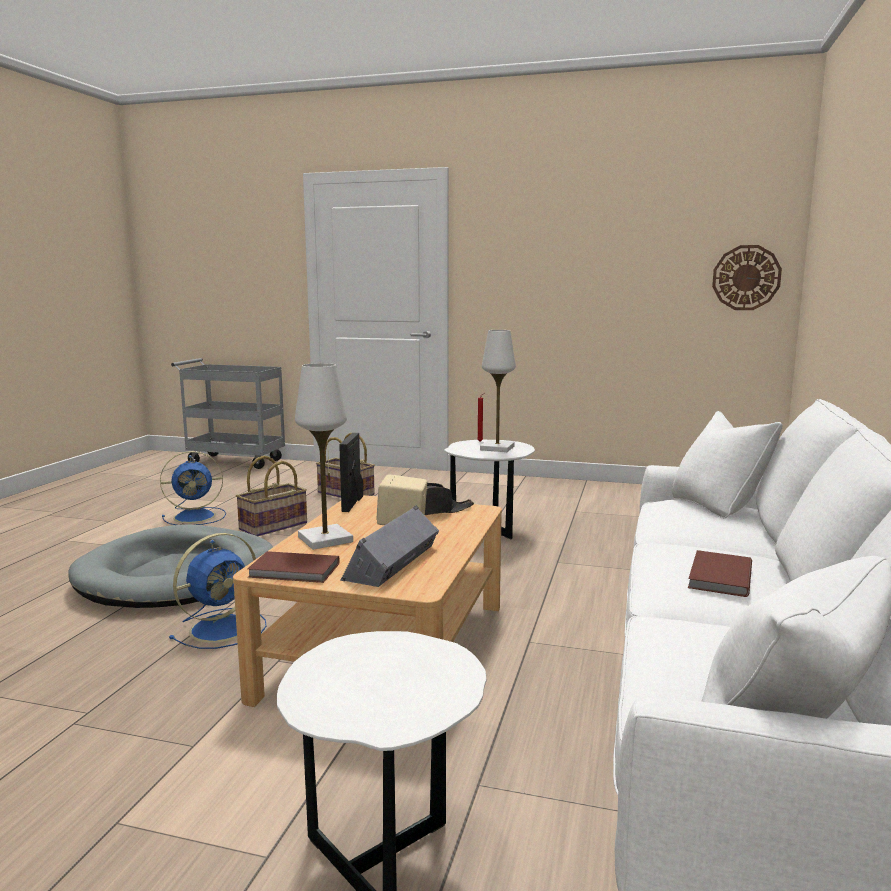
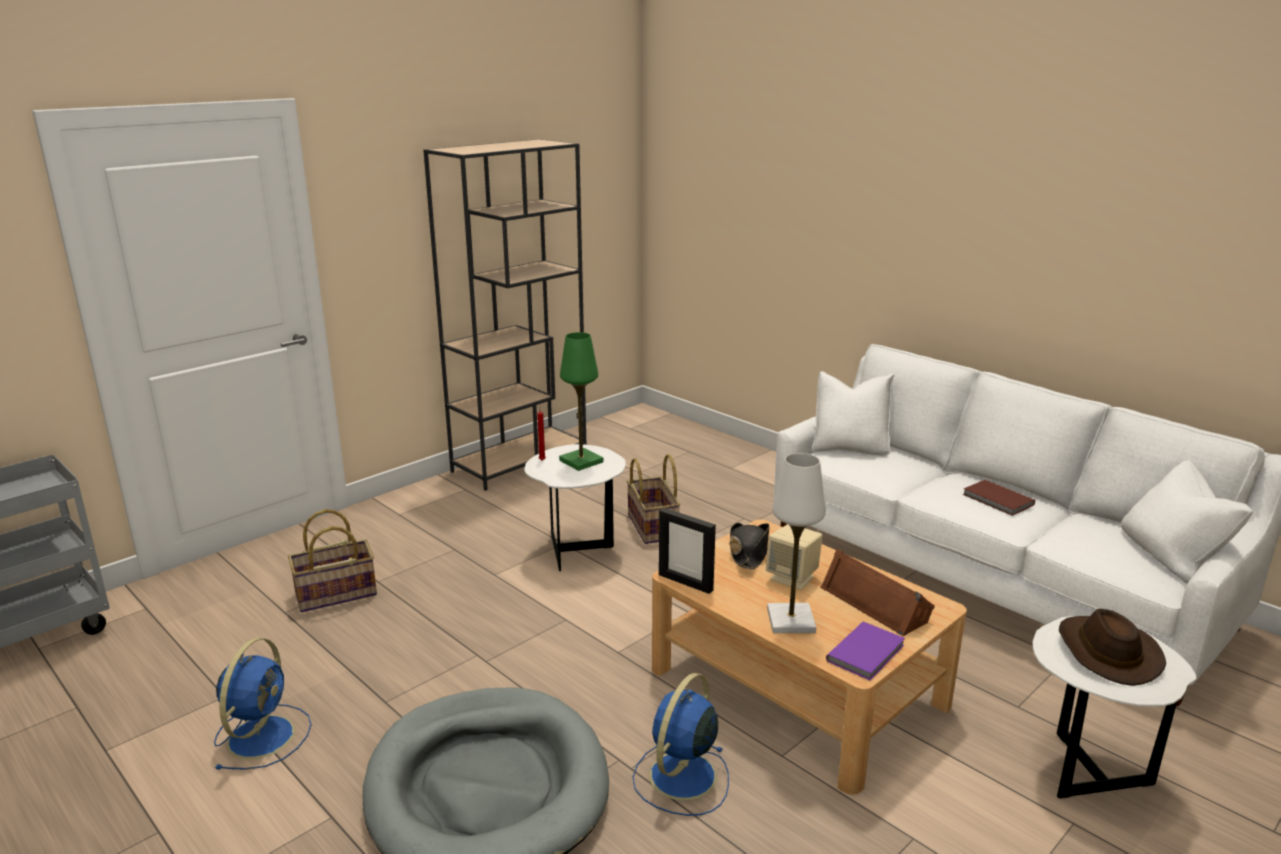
camera: 60 degrees left, 10 degrees up
(223, 628) = (681, 778): blue fan -> blue fan turned 135 degrees counterclockwise
(273, 526) = (394, 677): basket -> basket (653, 526)
(295, 571) = (867, 653): brown book -> purple book
(391, 675) = (1106, 652): none -> brown hat
(394, 563) = (876, 603): grey speaker -> brown speaker
(497, 448) = (581, 461): white table lamp -> green table lamp
(587, 487) = (520, 461): none -> bookcase
(746, 278) = (606, 208): wall clock -> none

